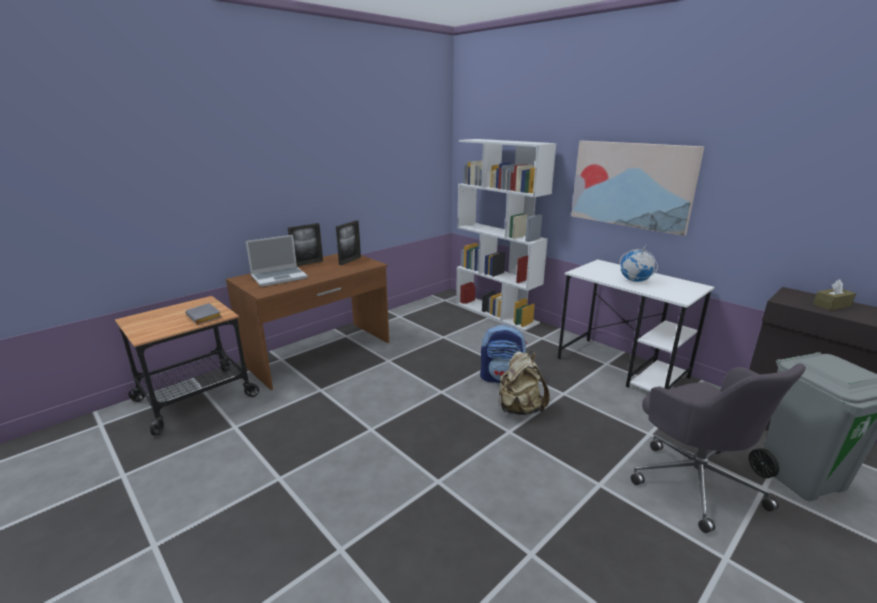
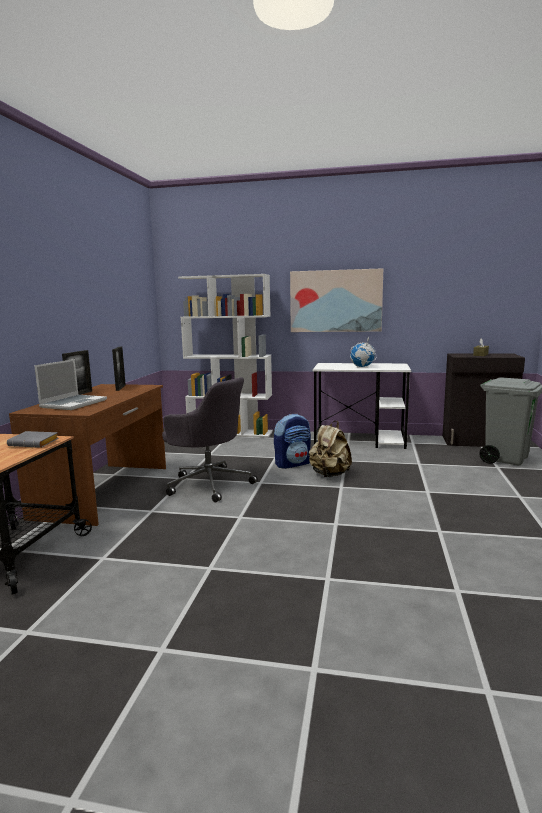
camera: 35 degrees left, 10 degrees down
(694, 480) = (466, 474): grey office chair -> grey office chair (209, 484)

